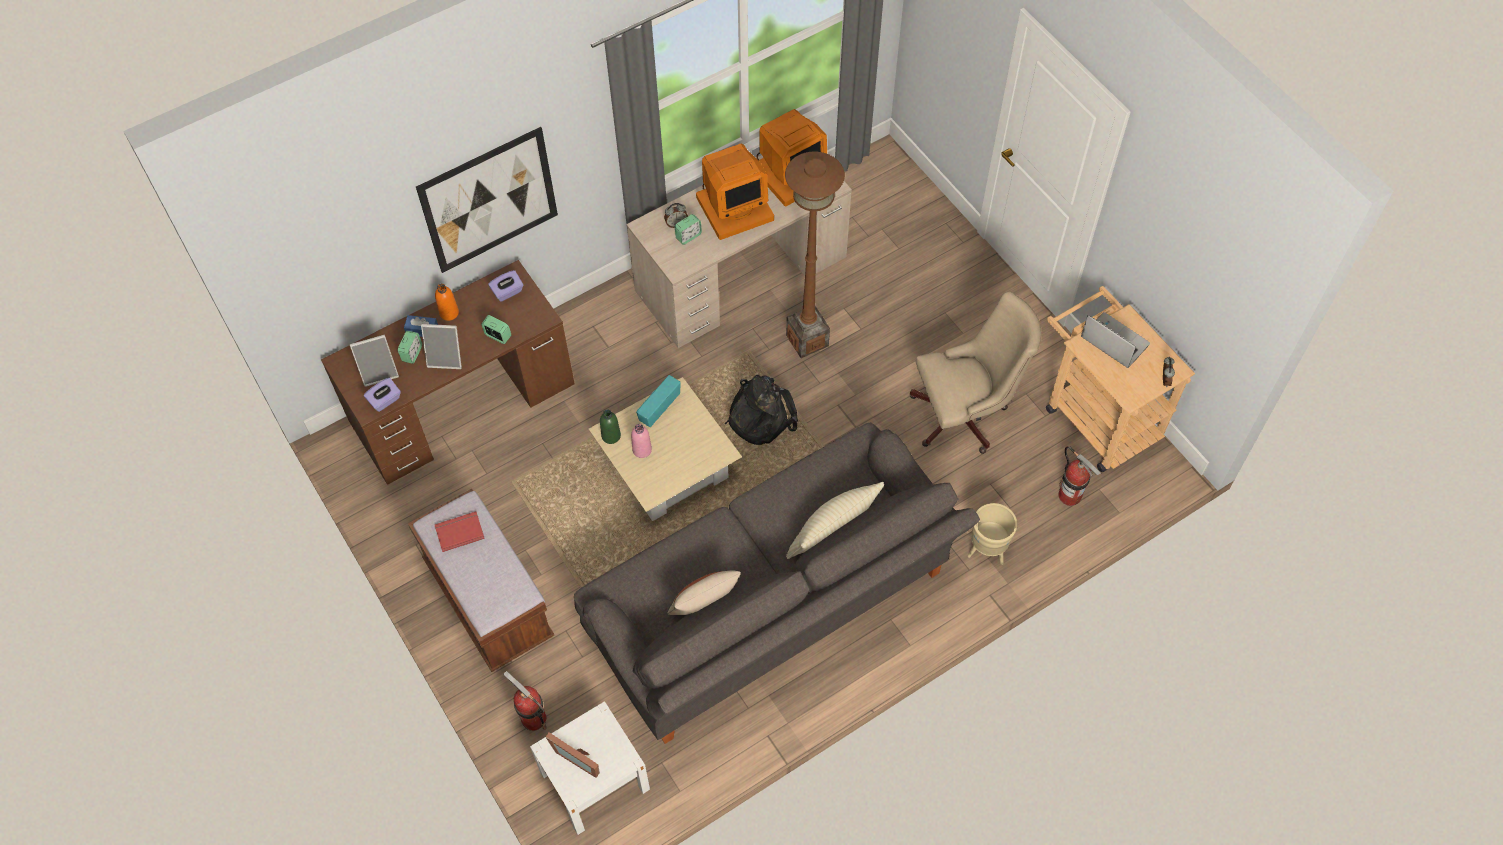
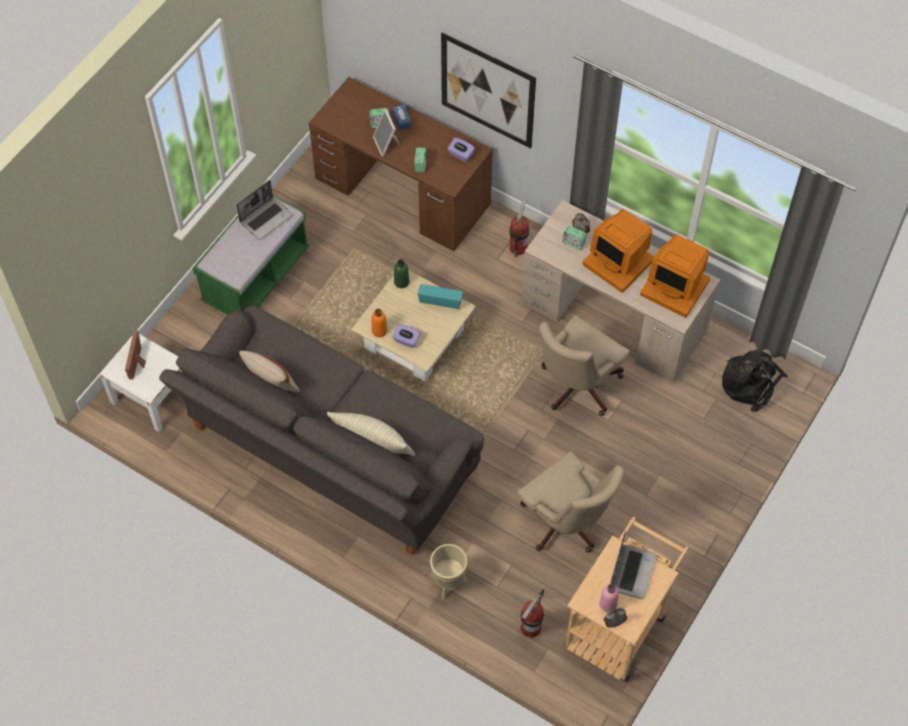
camera: 65 degrees right, 0 degrees up
(379, 372) = (355, 112): picture frame -> none
(385, 400) = (334, 126): purple tissue box -> purple tissue box (406, 340)
(449, 313) = (424, 129): orange bottle -> orange bottle (379, 331)
(459, 531) = (266, 218): red book -> laptop
(488, 600) = (256, 276): brown bench -> green bench
(533, 718) = (181, 341): fire extinguisher -> fire extinguisher (518, 247)
(642, 450) = (399, 306): pink bottle -> pink bottle (608, 604)
(760, 416) = (489, 381): black backpack -> black backpack (751, 383)
(807, 340) = (576, 386): brown floor lamp -> beige office chair

